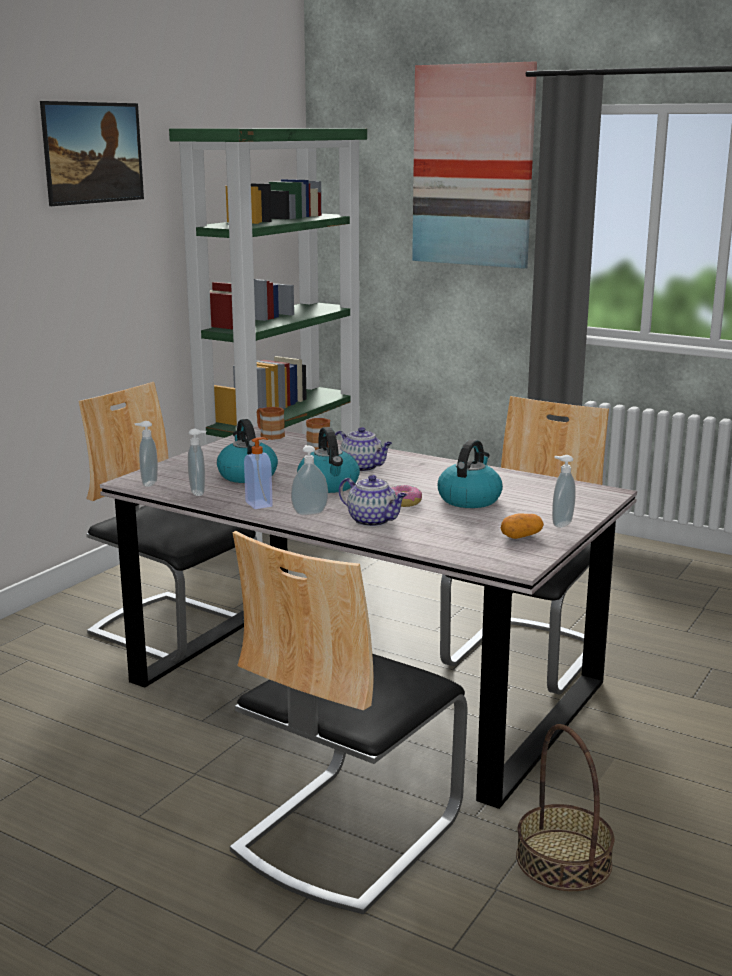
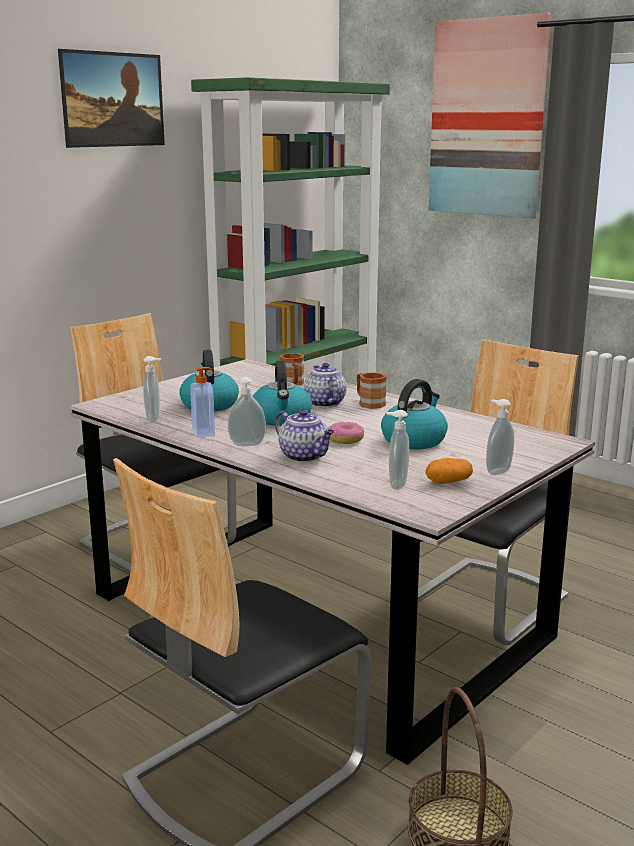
camera: 10 degrees right, 0 degrees up
(148, 483) = (113, 407): soap dispenser -> soap dispenser (396, 484)
(269, 435) = (252, 368): brown mug -> brown mug (368, 403)
(362, 467) = (324, 403): teapot -> teapot turned 150 degrees counterclockwise

